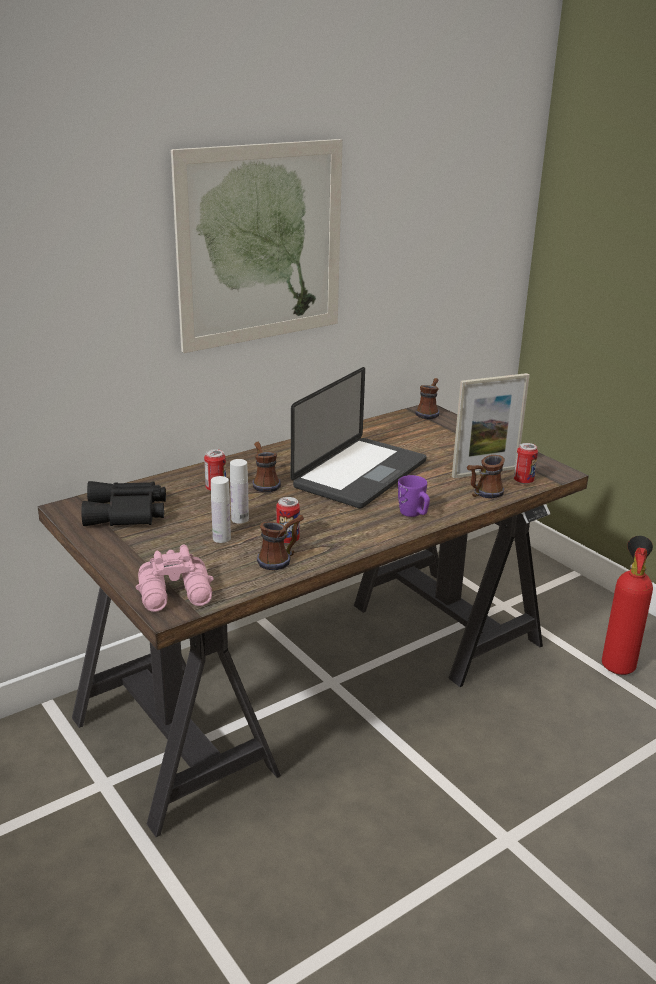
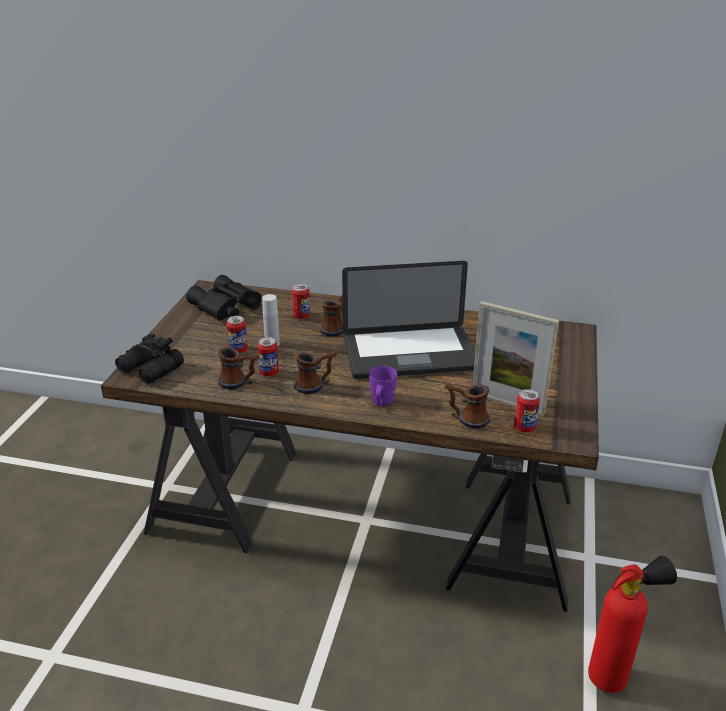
camera: 50 degrees right, 5 degrees up
(177, 594) = (150, 370): pink binoculars -> black binoculars
(221, 538) = (238, 350): white bottle -> can
(261, 244) = (403, 123): picture -> none
(429, 412) = (573, 333): mug -> mug (316, 385)

